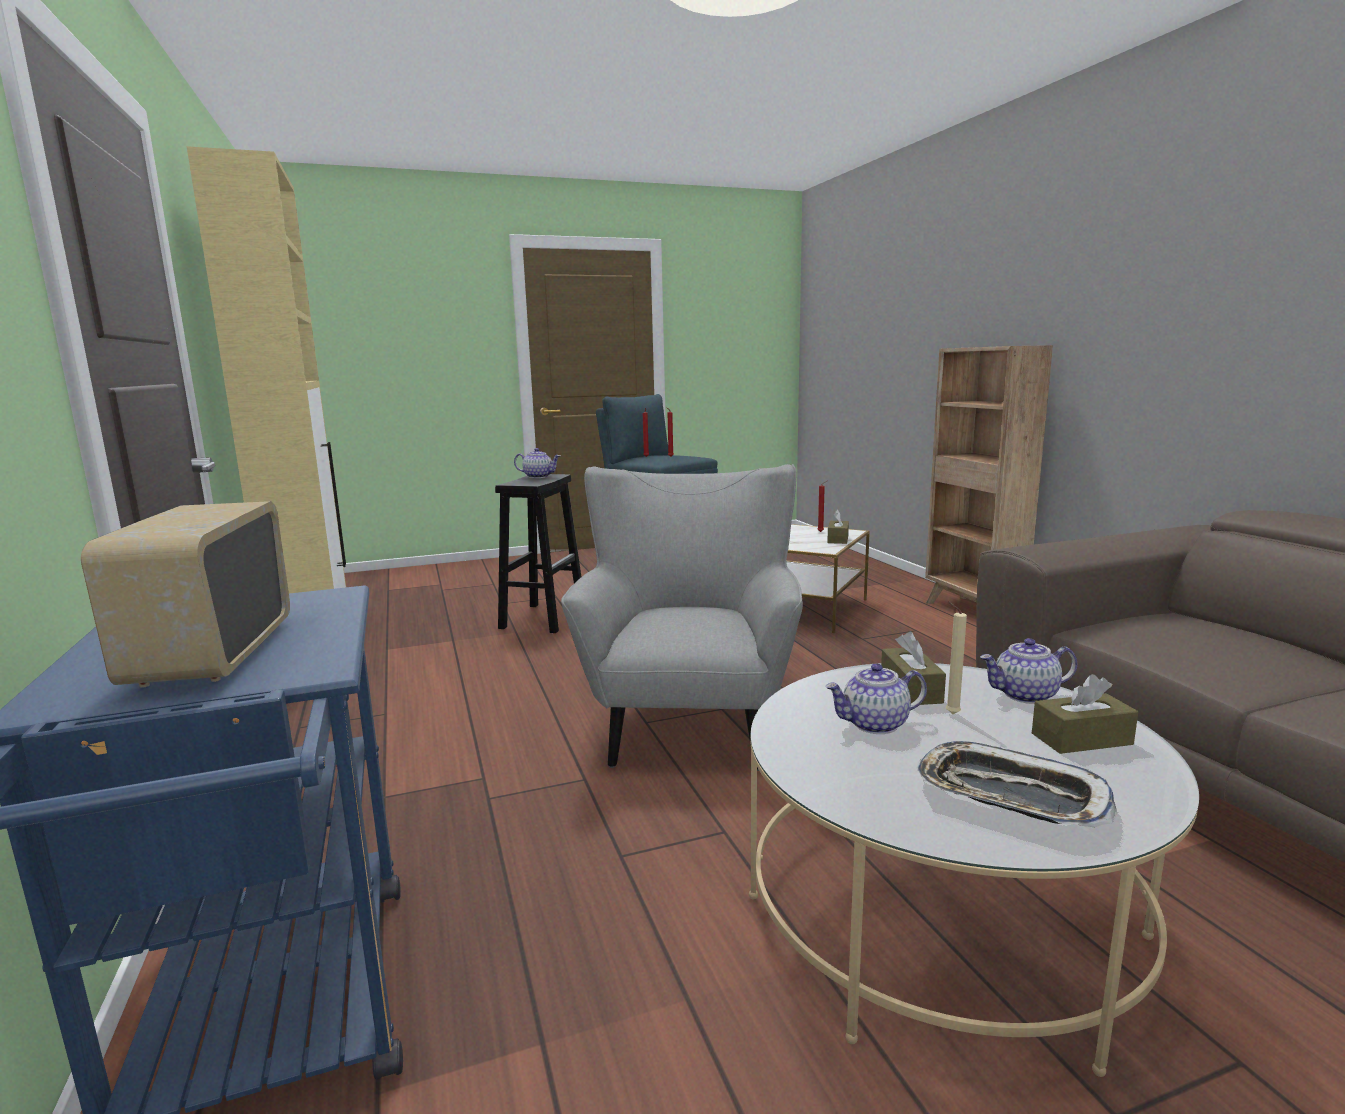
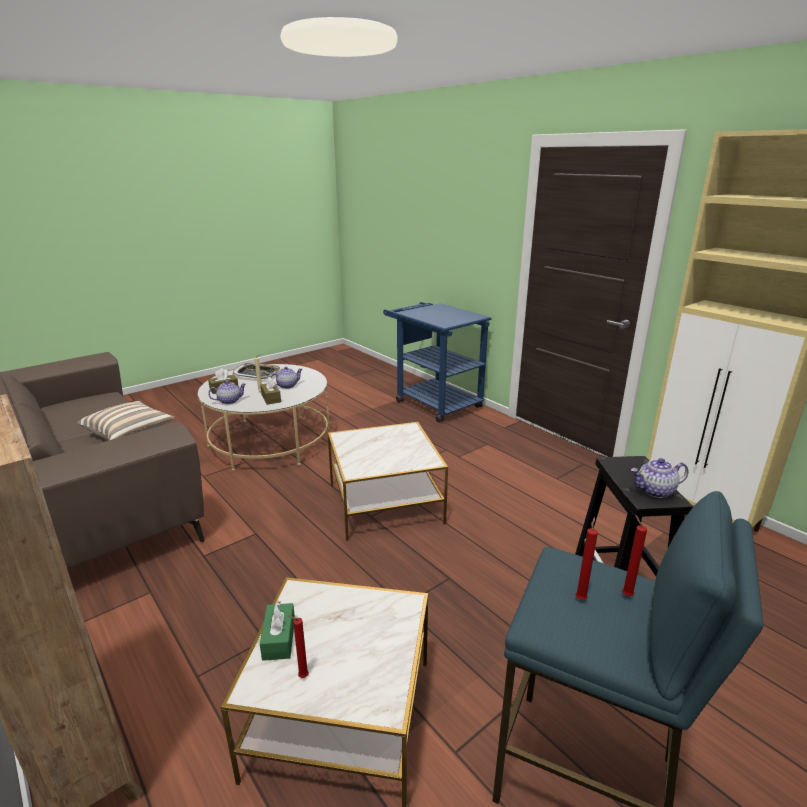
camera: 160 degrees right, 10 degrees up
(211, 656) = (433, 312): radio -> none
(690, 720) = (385, 503): grey armchair -> side table
(838, 539) = (279, 639): brown tissue box -> green tissue box
(1202, 663) = (129, 433): none -> pillow

